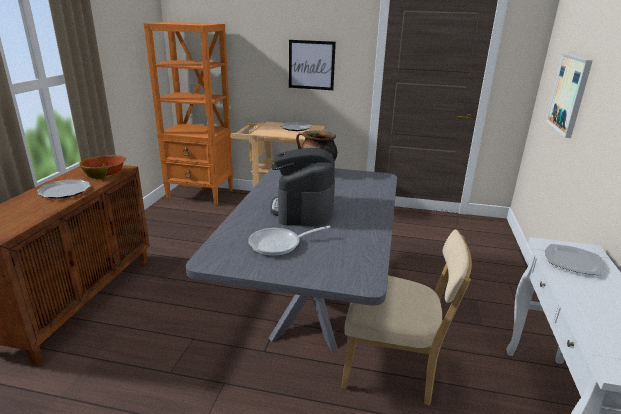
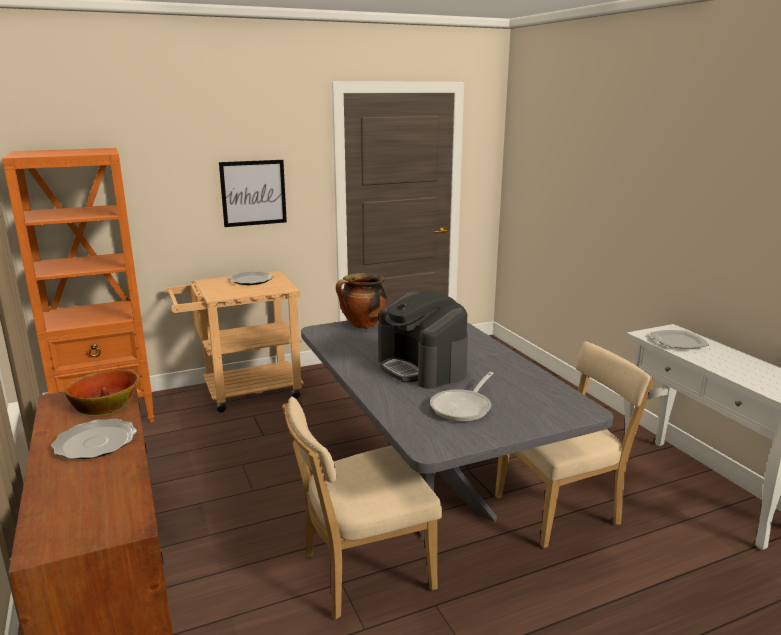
camera: 35 degrees left, 5 degrees down
(210, 339) = (361, 572): none -> beige chair
(569, 94) = (564, 192): picture -> none

